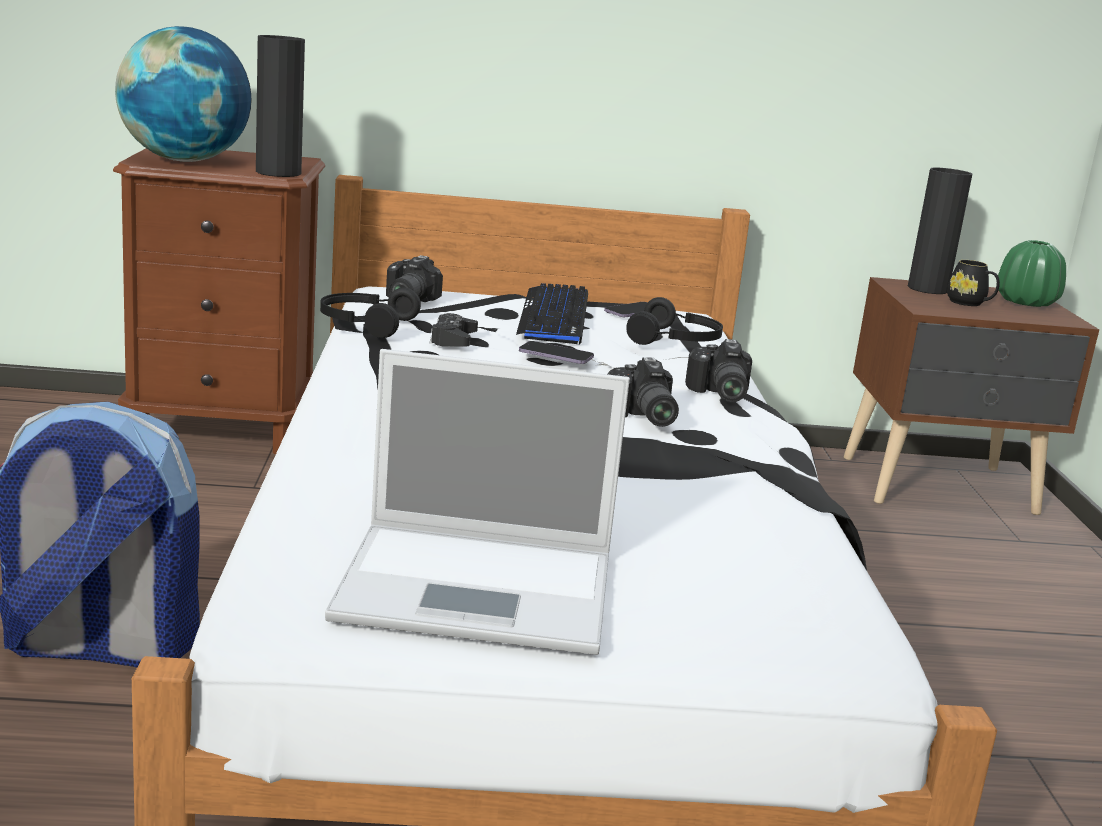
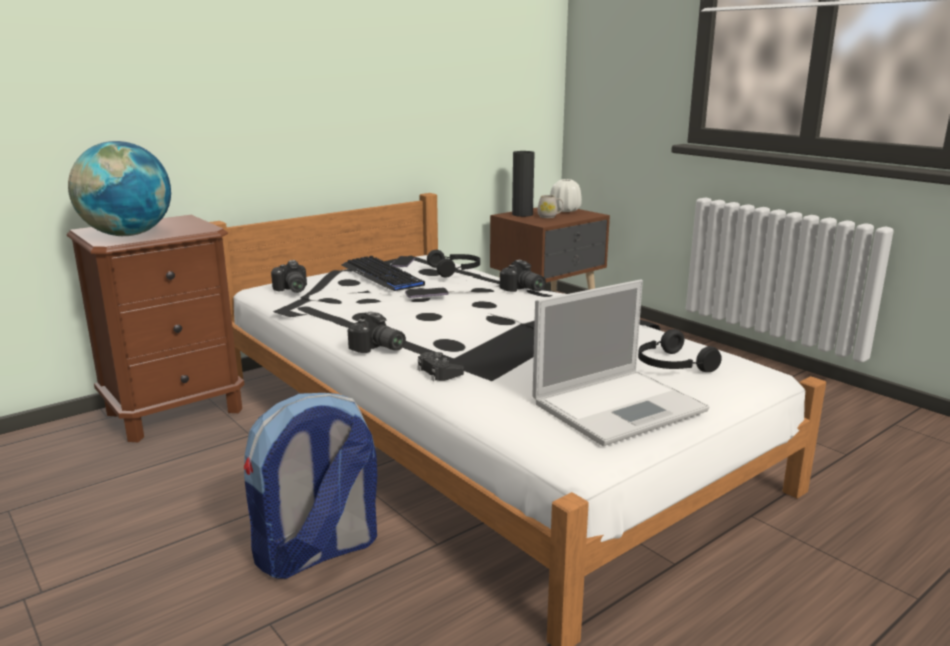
camera: 35 degrees left, 0 degrees up
(278, 173) = (202, 228): black vase -> none
(365, 324) = (304, 309): black headphones -> black headphones (671, 365)
(453, 339) = (362, 302): black game controller -> black game controller (439, 372)
(641, 417) = (518, 310): camera -> camera (378, 348)
(970, 303) = (550, 216): black mug -> white mug
(1026, 302) = (565, 210): green vase -> white vase

